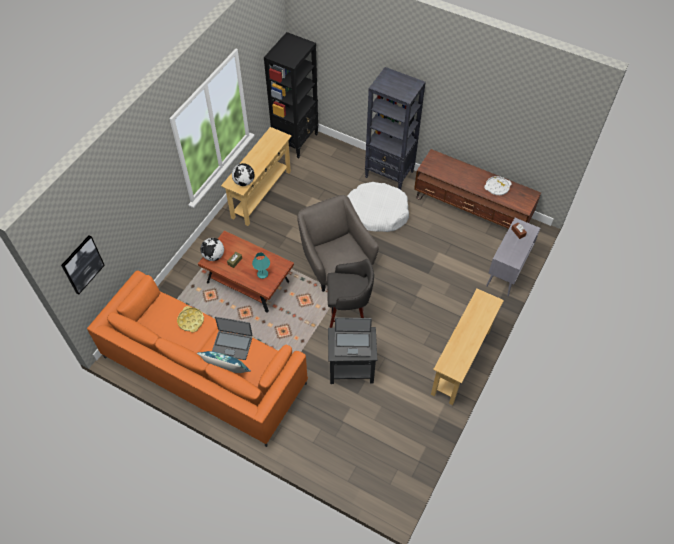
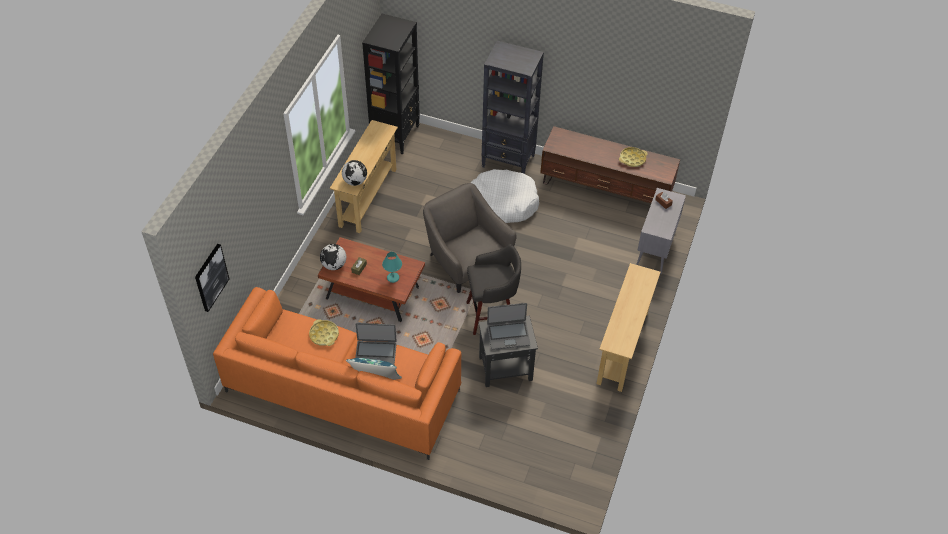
camera: 10 degrees left, 5 degrees down
(497, 187) = (632, 159): white tray -> yellow tray

